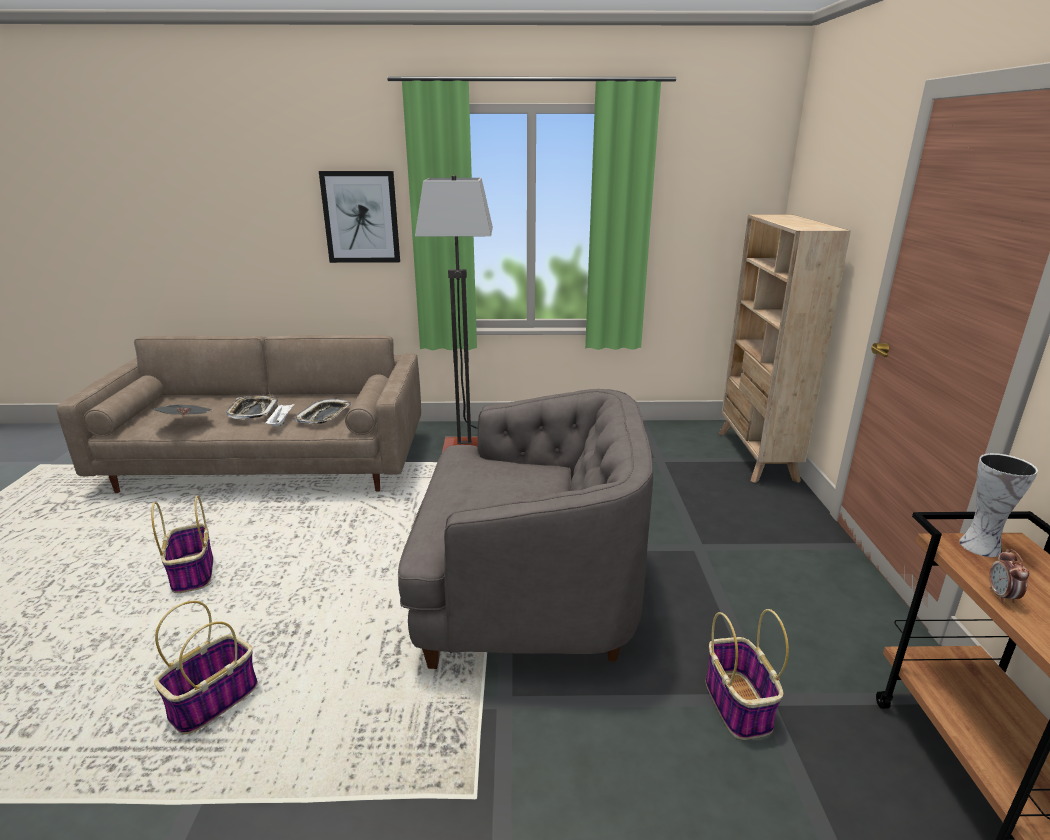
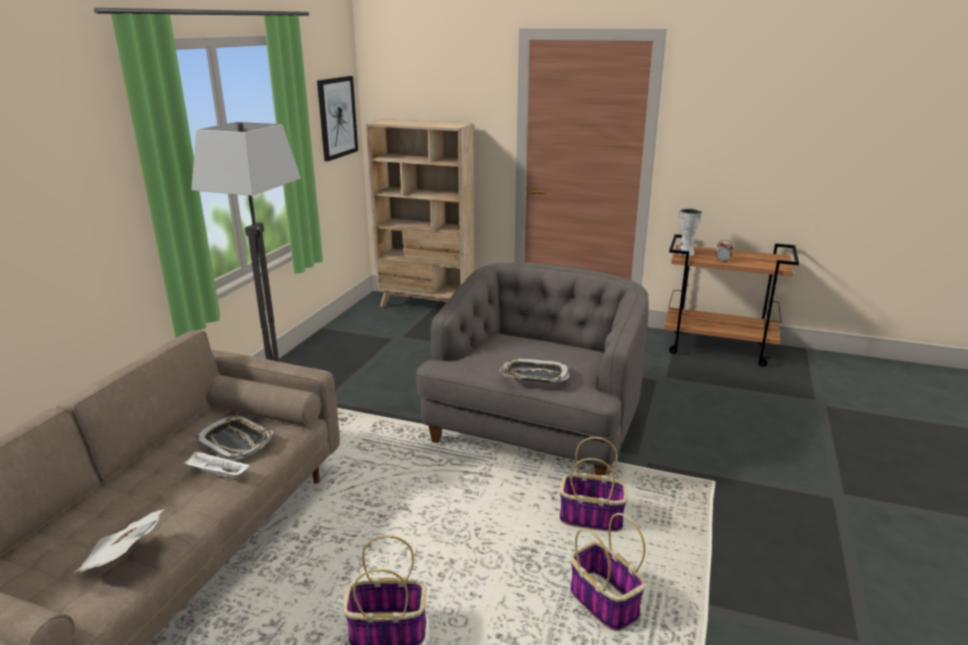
camera: 70 degrees left, 0 degrees up
(252, 411) = (149, 497): tray -> tray (534, 376)
(361, 217) = (70, 199): picture -> picture (337, 117)
(738, 705) = (664, 386): basket -> basket (592, 518)

